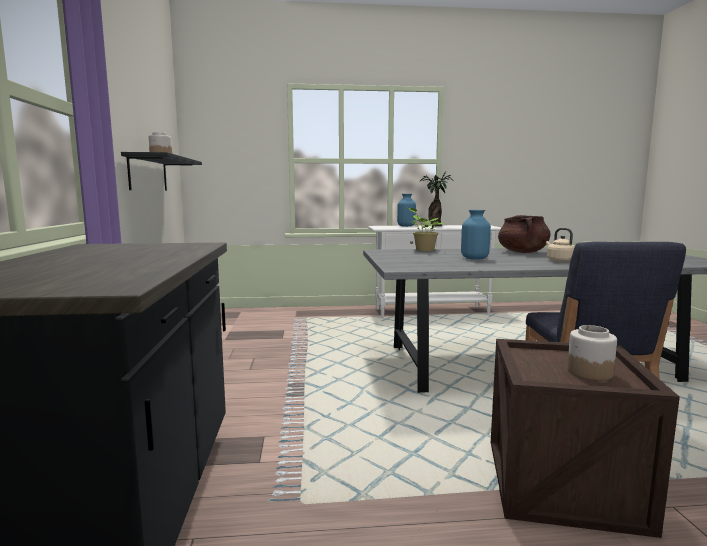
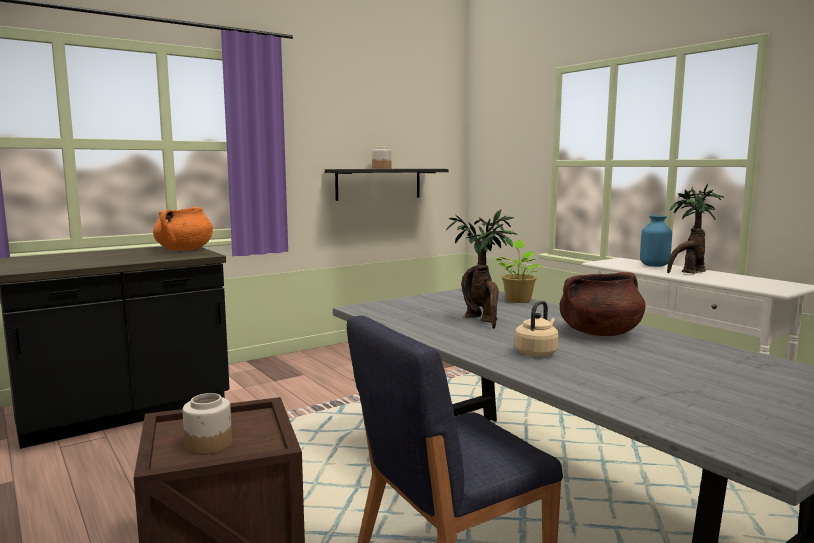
camera: 60 degrees right, 0 degrees up
(133, 246) = (184, 250): none -> orange cooking pot
(474, 258) = (482, 321): blue vase -> potted plant

